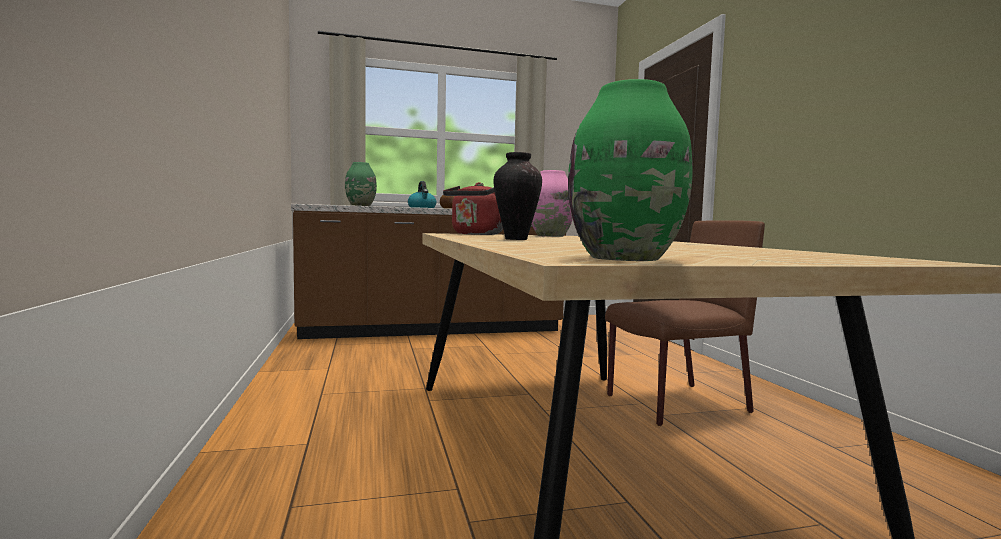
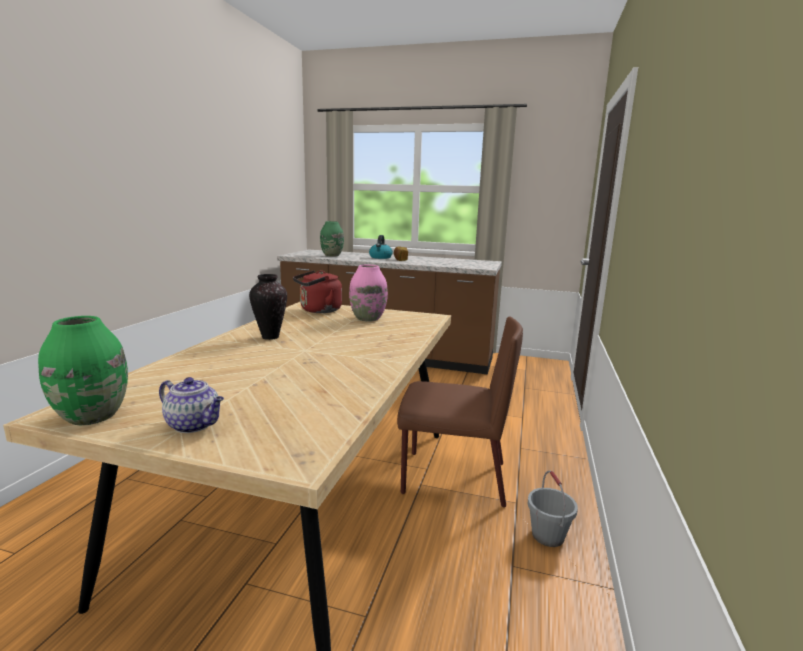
camera: 30 degrees right, 10 degrees up
(753, 257) = (195, 425): none -> teapot
(815, 421) = (548, 536): none -> grey bucket

